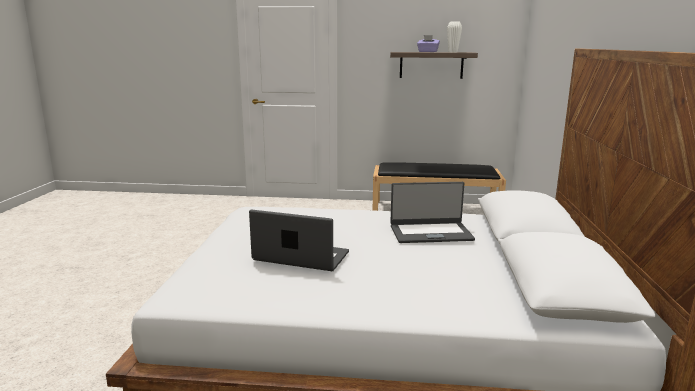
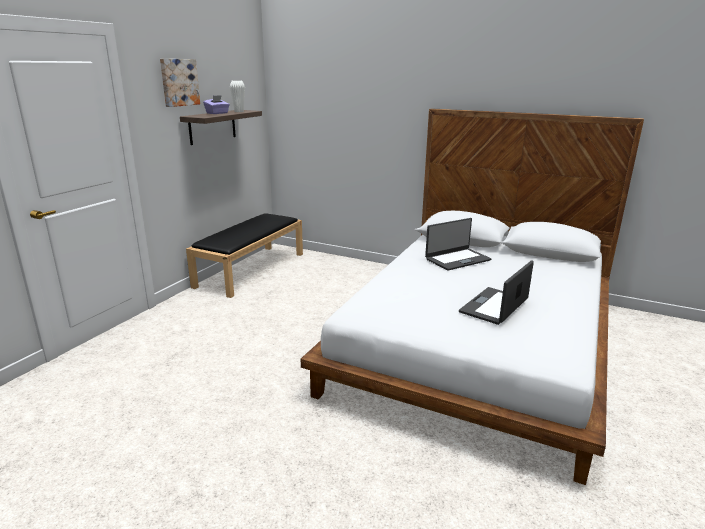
camera: 70 degrees left, 5 degrees up
(395, 23) = (179, 82): none -> picture
(430, 233) = (457, 259): laptop -> laptop turned 45 degrees clockwise

